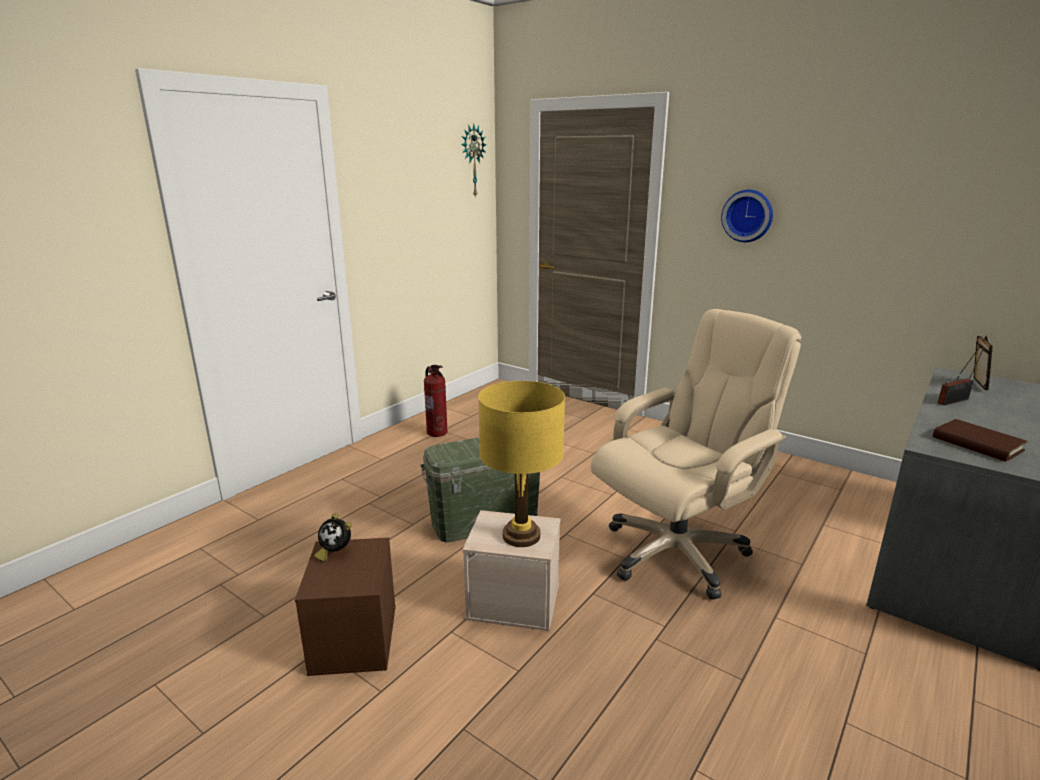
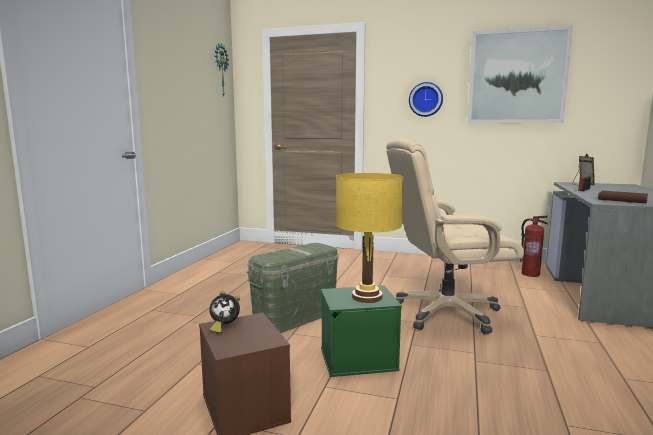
camera: 20 degrees left, 10 degrees down
(437, 432) = (215, 273): fire extinguisher -> fire extinguisher (530, 274)
(515, 601) = (359, 358): beige storage box -> green storage box
(676, 552) = (446, 313): beige office chair -> beige office chair turned 135 degrees counterclockwise
(898, 189) = (517, 77): none -> picture

